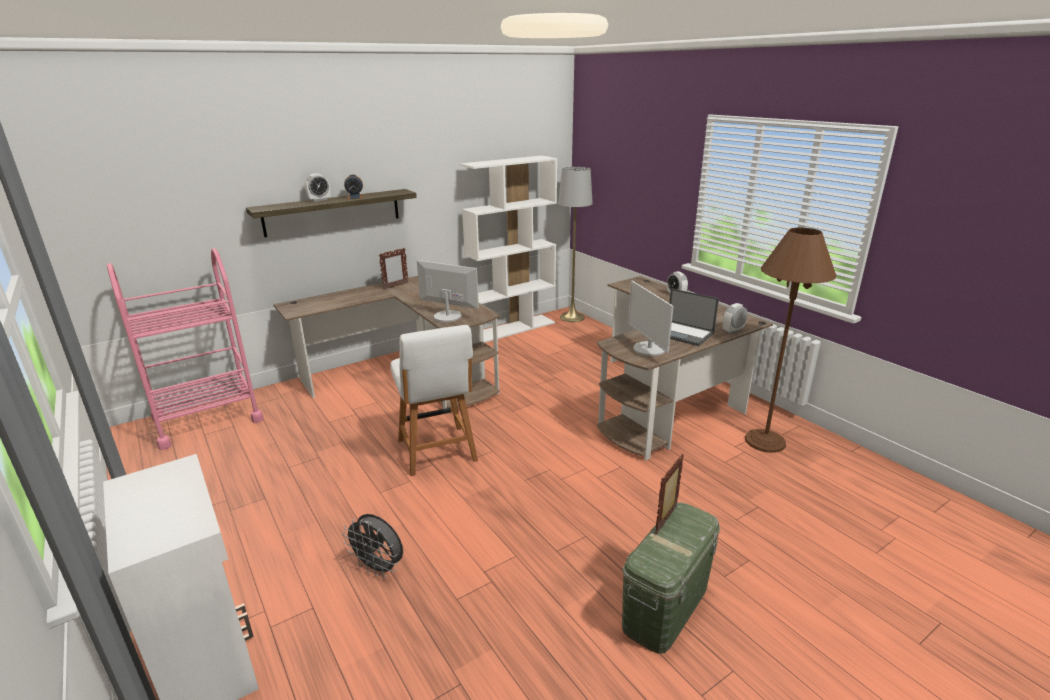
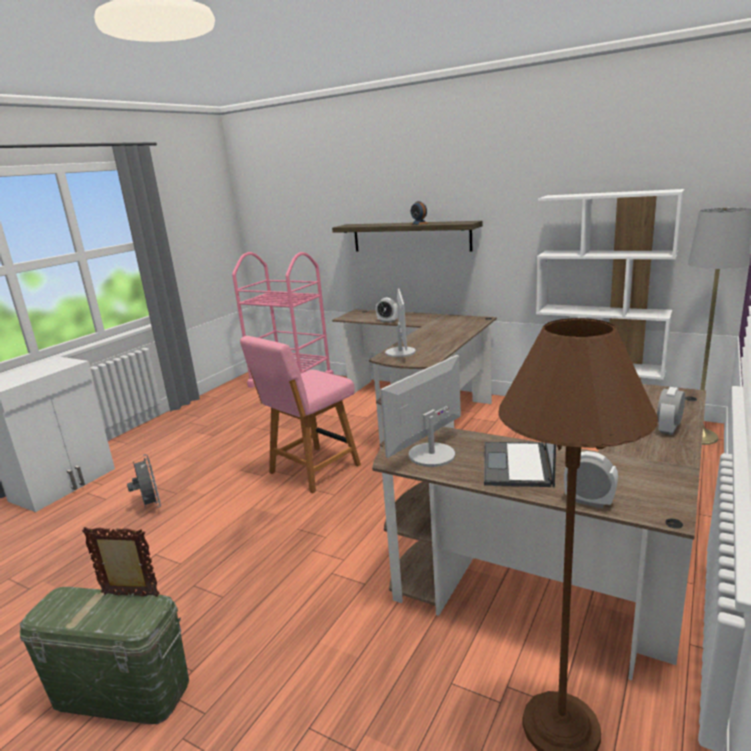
camera: 65 degrees right, 5 degrees down
(319, 200) = (394, 223): alarm clock -> alarm clock (387, 321)
(379, 568) = (150, 506): grey fan -> grey fan turned 150 degrees clockwise
(395, 286) = (444, 319): picture frame -> none
(437, 452) = (312, 470): white chair -> pink chair

